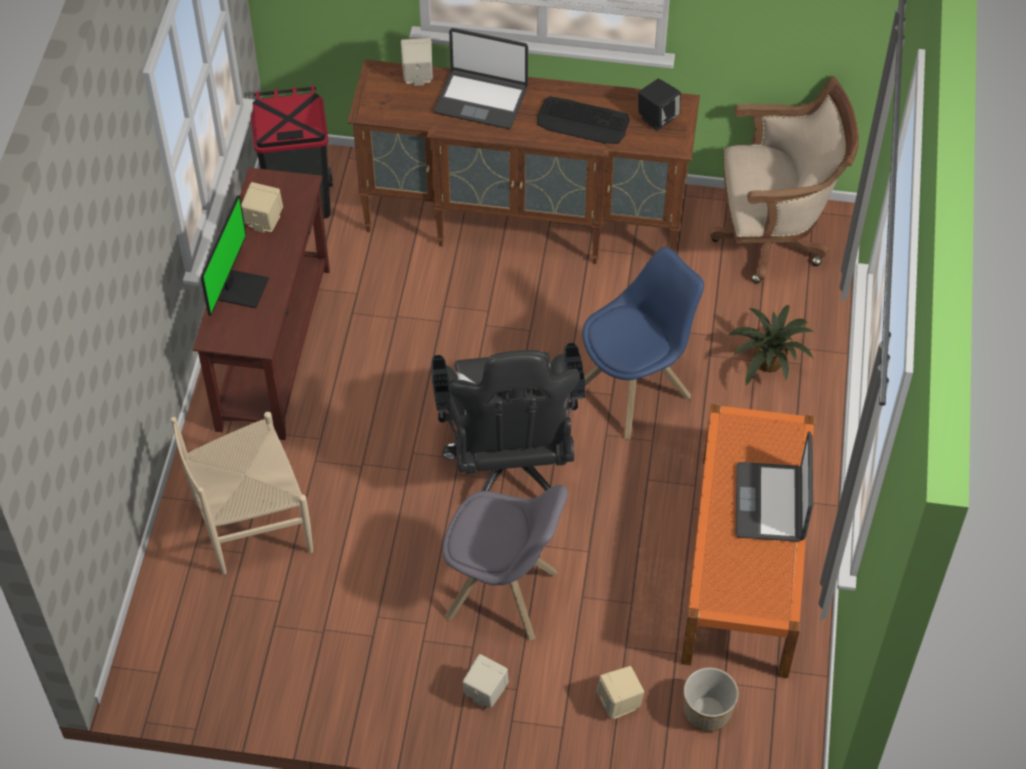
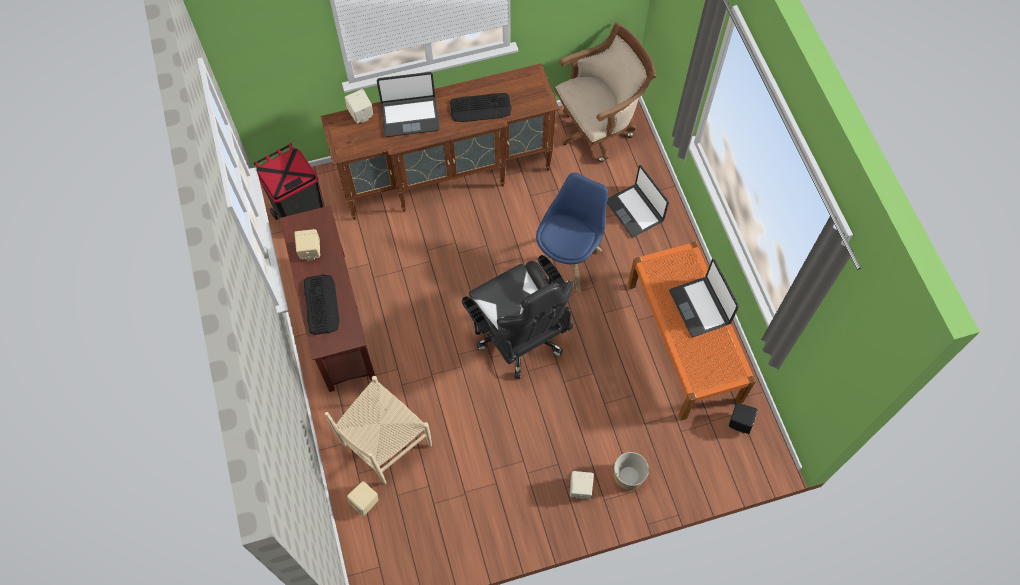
camera: 25 degrees left, 10 degrees up
(241, 289) = (321, 304): monitor -> keyboard
(503, 594) = (558, 422): grey chair -> none
(619, 703) = (659, 460): beige speaker -> beige speaker (365, 502)
(657, 118) = (524, 88): black speaker -> black speaker (739, 422)
(706, 712) = (709, 444): planter -> planter (628, 477)
(768, 364) = (635, 211): potted plant -> laptop

